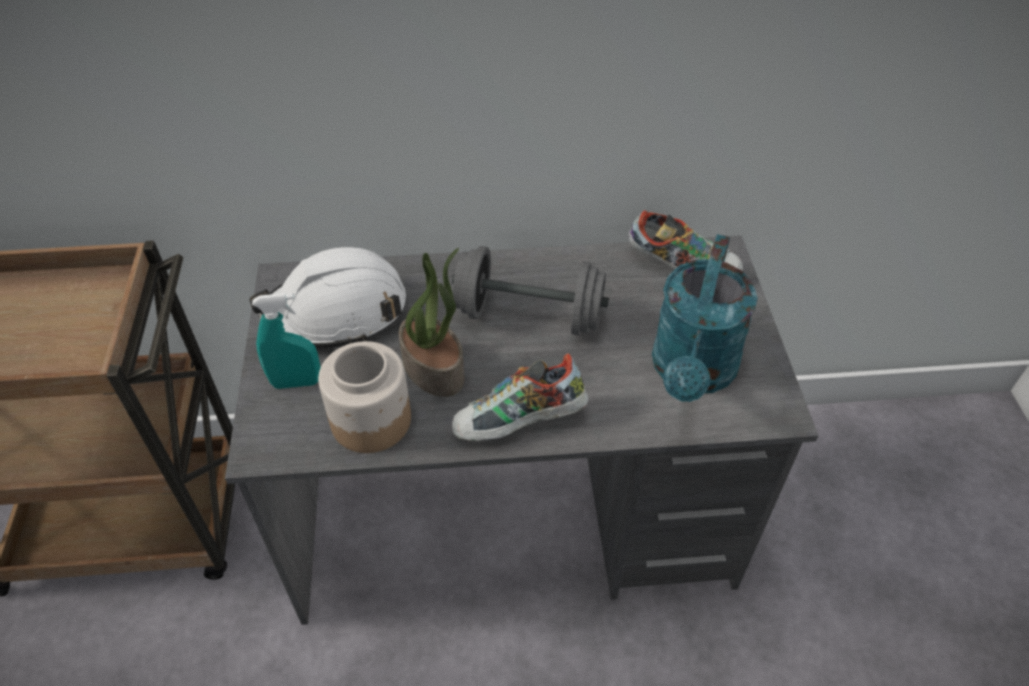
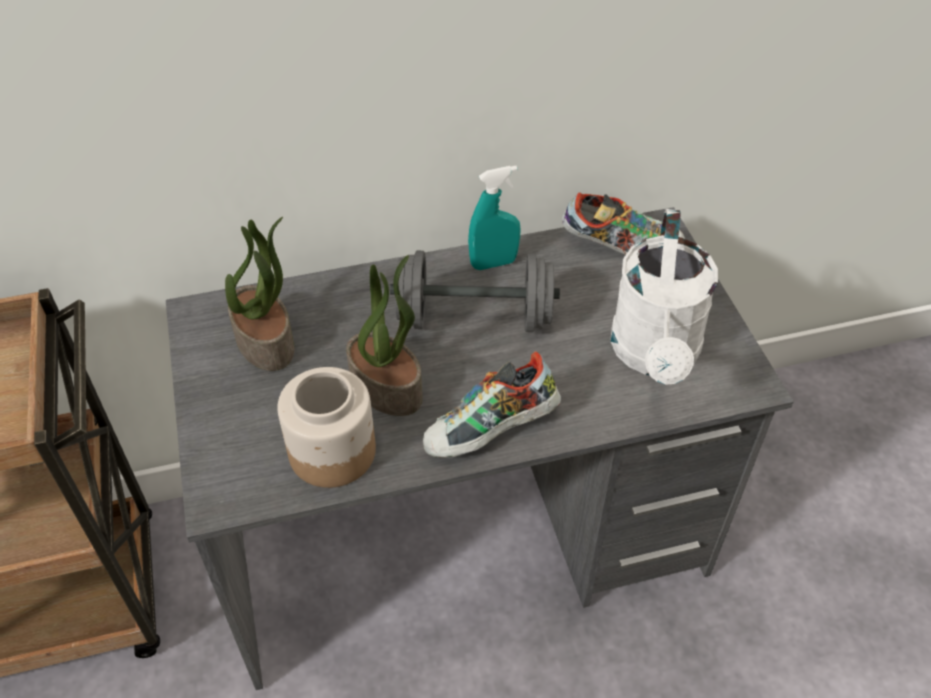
camera: 10 degrees left, 0 degrees up
(296, 382) = (240, 422): turquoise spray bottle -> turquoise spray bottle (493, 263)
(337, 312) = (266, 341): white hard hat -> potted plant
(692, 373) = (655, 355): turquoise watering can -> white watering can

